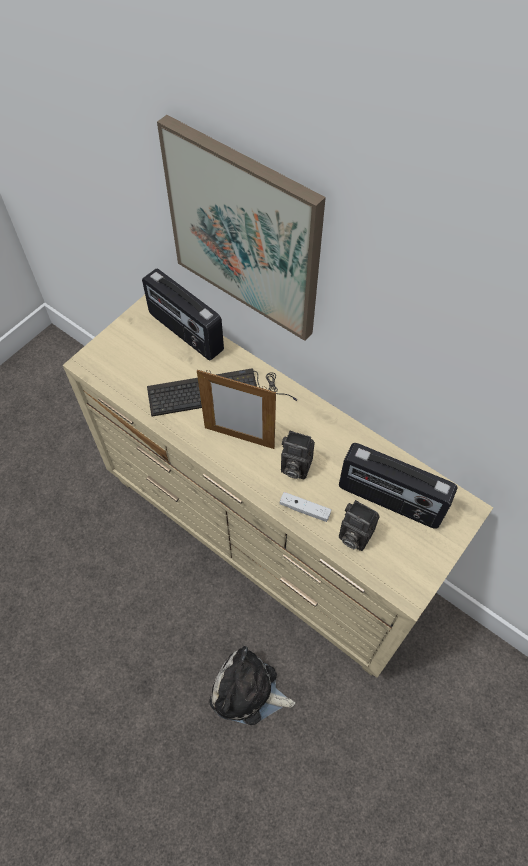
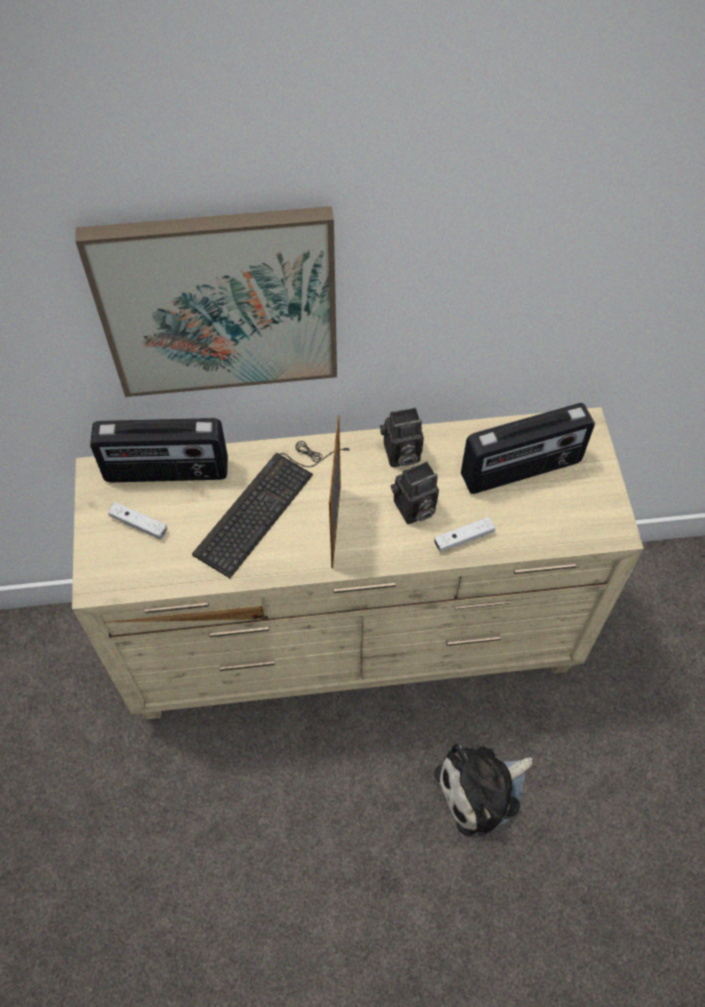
camera: 45 degrees left, 0 degrees up
(140, 349) = (139, 524): none -> white game controller
(239, 437) = (336, 526): picture frame -> picture frame turned 120 degrees clockwise
(353, 535) = (525, 524): camera -> camera (400, 455)

